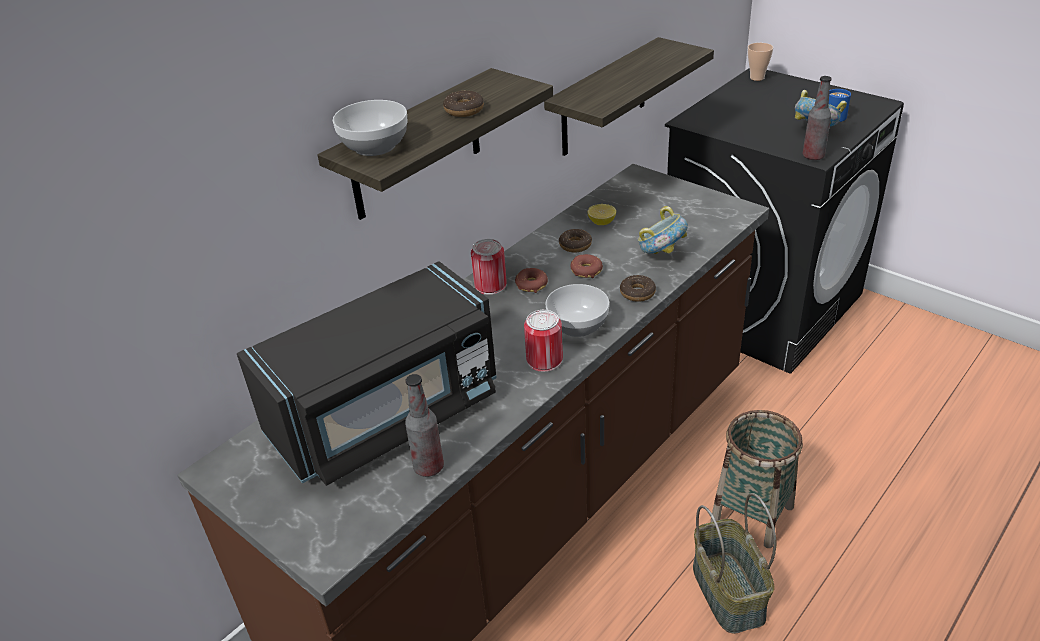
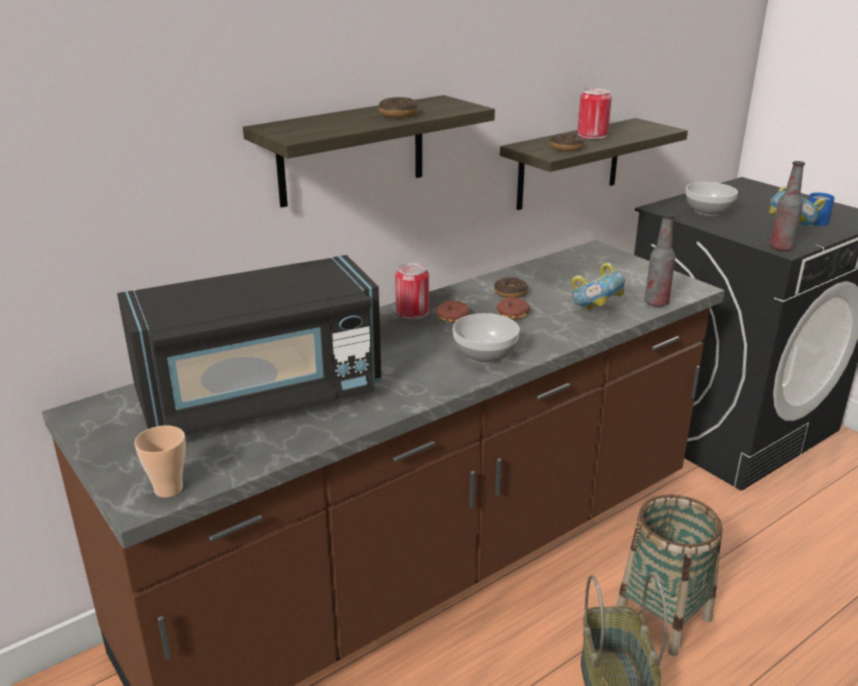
camera: 10 degrees right, 10 degrees down
(374, 145) = (298, 126): bowl -> bowl (708, 211)
(428, 467) = (280, 444): bottle -> bottle (656, 303)
(544, 360) = (438, 377): can -> can (592, 135)
(601, 223) = (544, 279): lemon -> none
(637, 293) = (558, 338): donut -> donut (566, 148)
(757, 78) = (743, 185): cup -> cup (168, 489)

